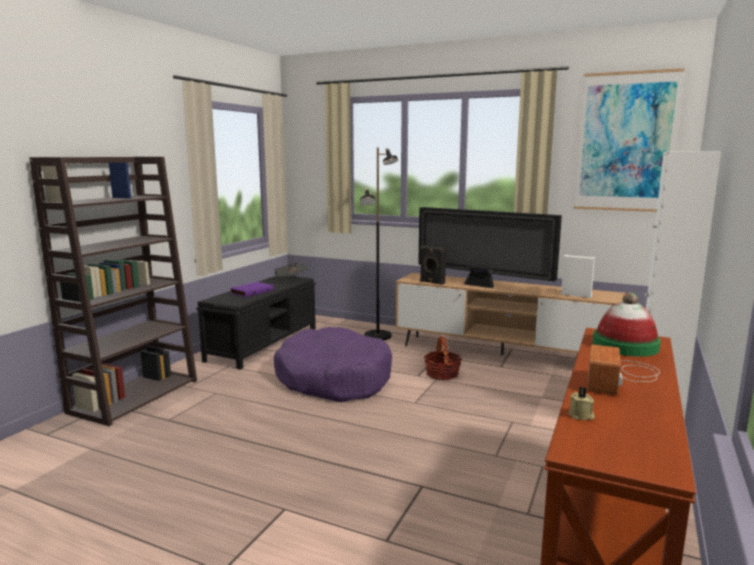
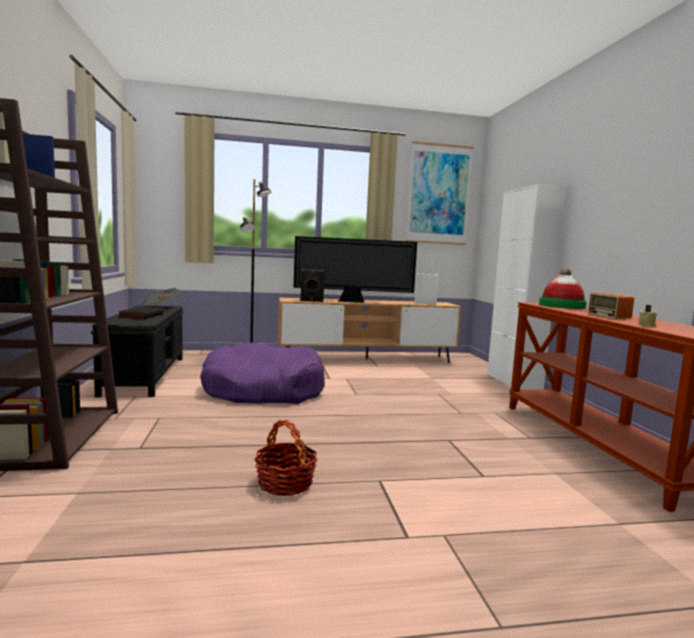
camera: 35 degrees left, 5 degrees down
(251, 291) = (140, 315): purple book -> black book
(442, 374) = (345, 375): basket -> basket (285, 483)

